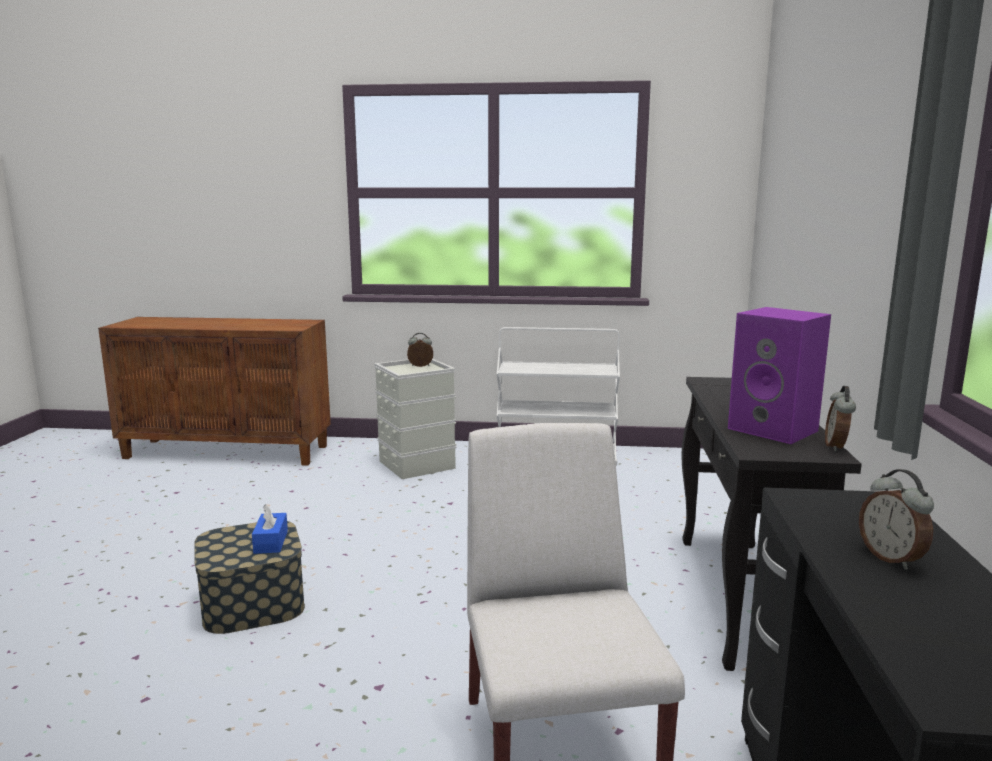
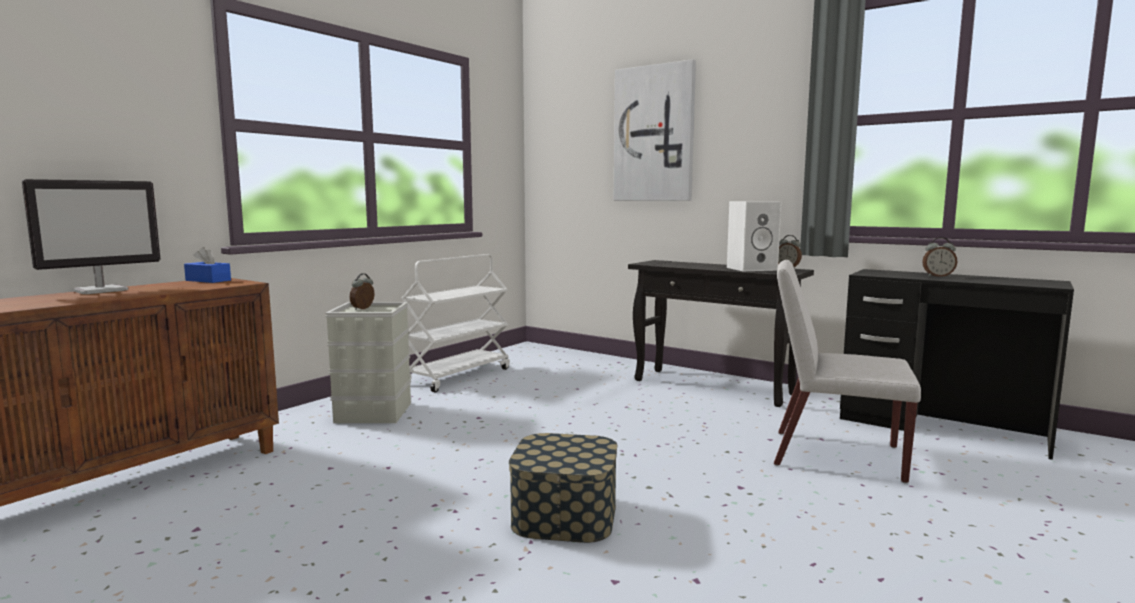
camera: 60 degrees left, 5 degrees down
(231, 320) = (101, 290): none -> monitor
(271, 542) = (573, 443): blue tissue box -> blue tissue box (208, 280)
(775, 430) = (752, 269): purple speaker -> white speaker
(823, 175) = (654, 134): none -> picture

